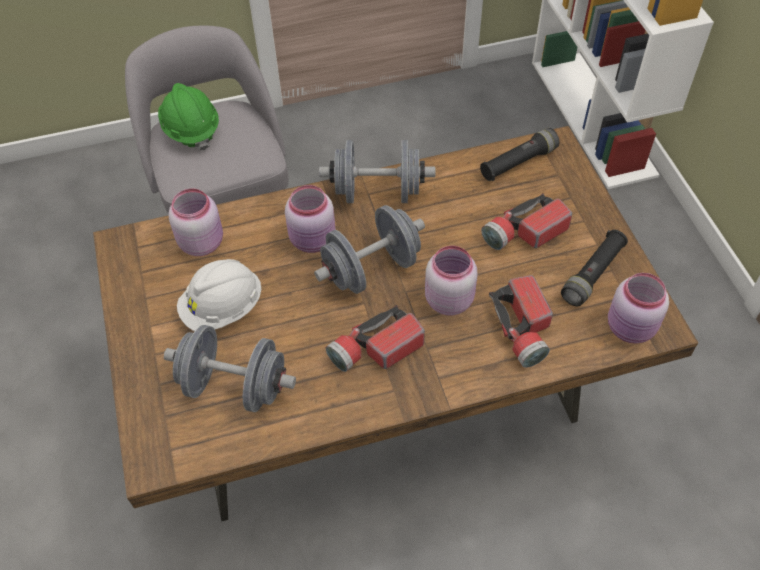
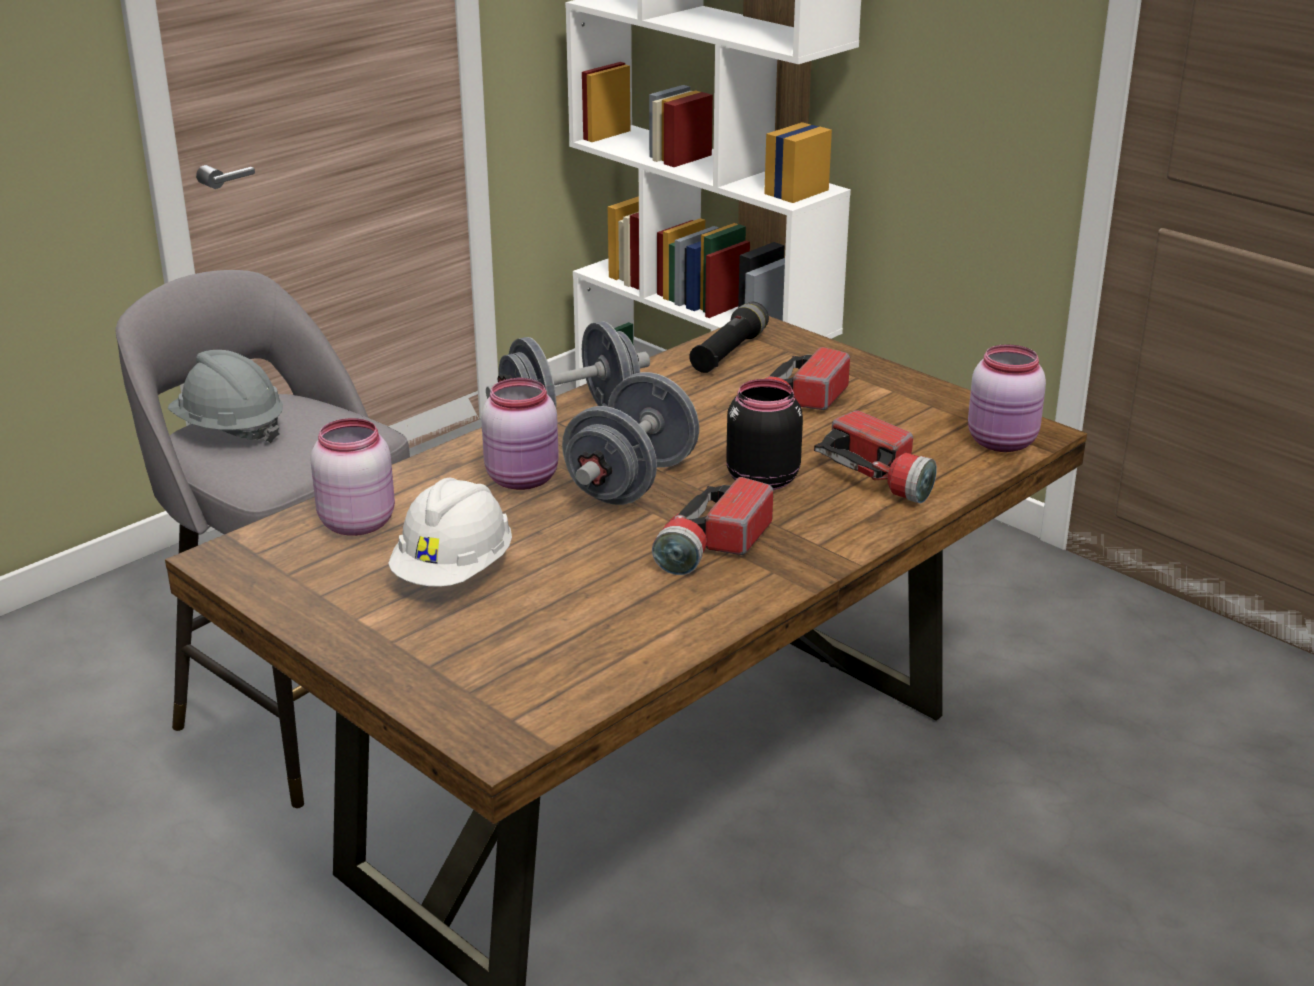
camera: 30 degrees left, 25 degrees down
(191, 129) = (229, 429): green hard hat -> grey hard hat
(234, 386) = (547, 633): grey dumbbell -> none
(448, 299) = (760, 479): pink jar -> black jar
(593, 274) = (914, 414): black flashlight -> none

